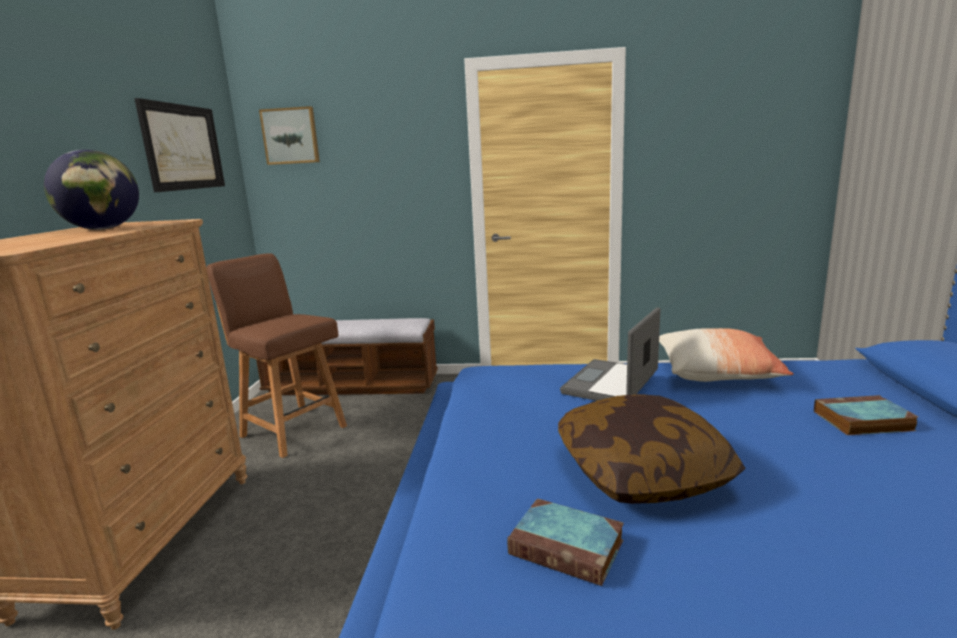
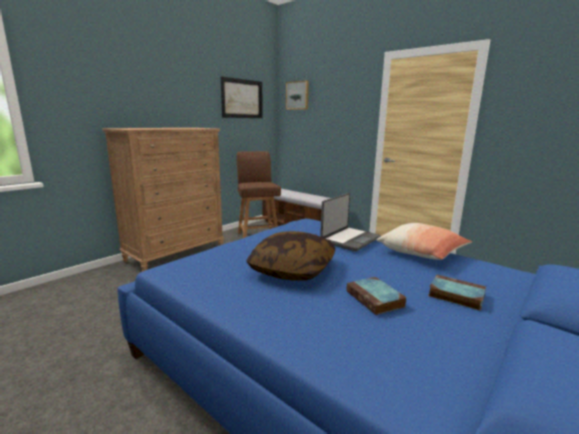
camera: 35 degrees right, 0 degrees up
(102, 229) = (180, 128): globe -> none
(569, 547) = (219, 275): book -> book (376, 299)
(612, 384) = (349, 239): laptop -> laptop turned 150 degrees clockwise

